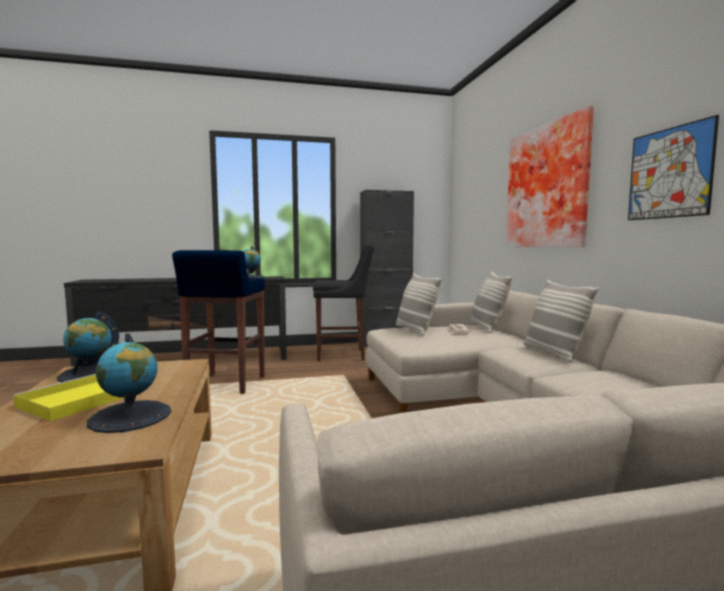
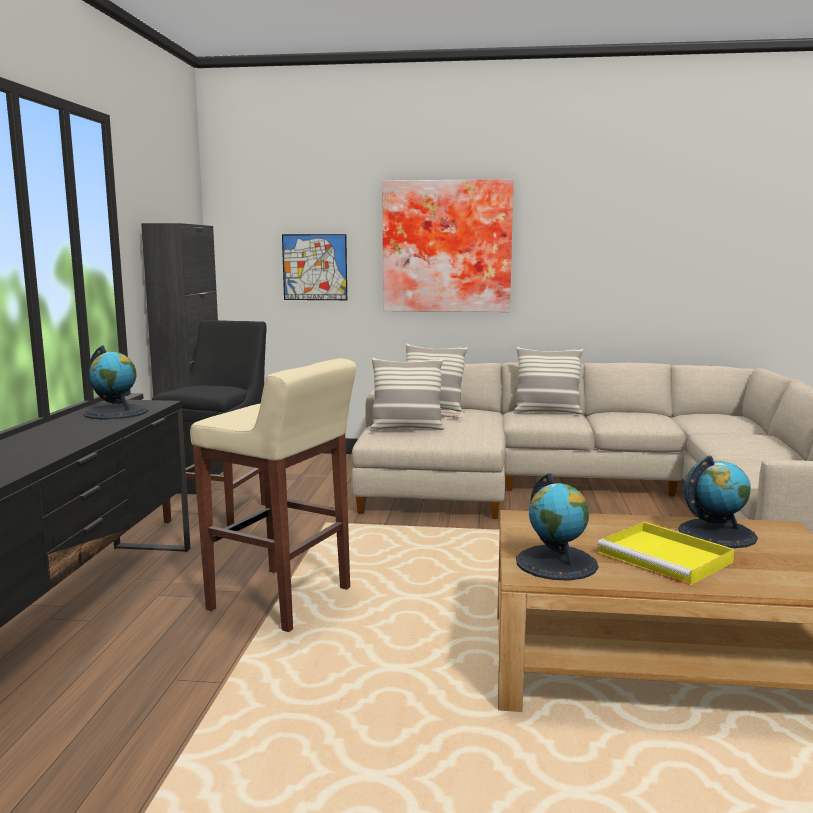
camera: 70 degrees left, 5 degrees up
(225, 384) = (282, 600): blue stool -> beige stool
(669, 173) = (589, 255): picture -> picture (315, 267)

